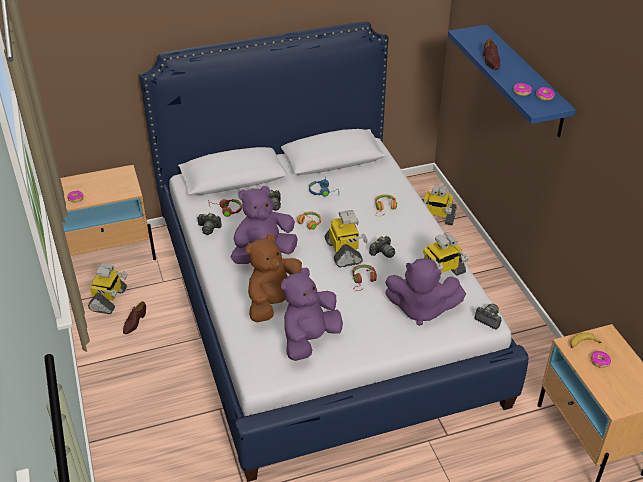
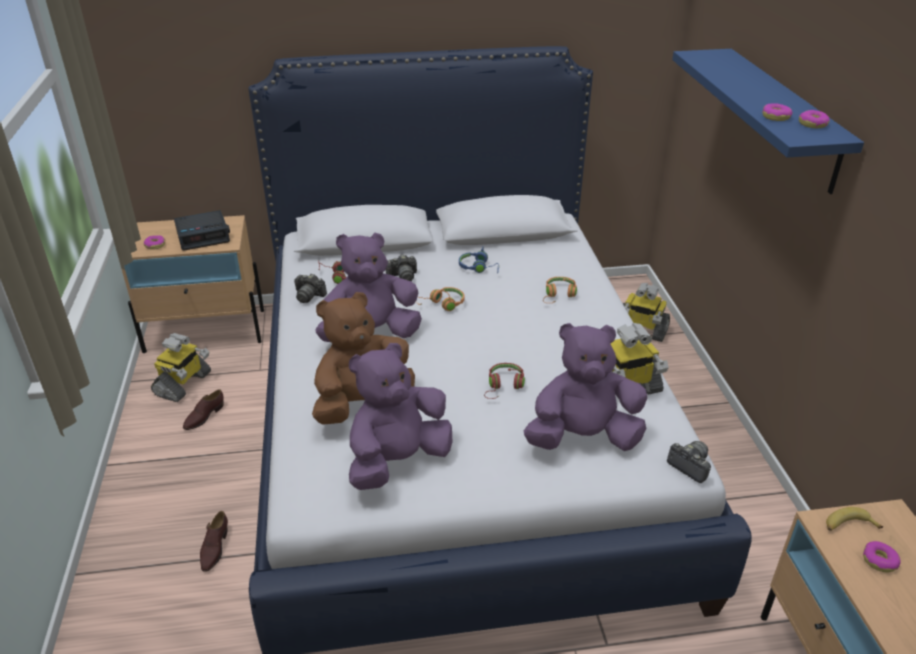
camera: 10 degrees right, 5 degrees down
(109, 186) = (203, 236): none -> alarm clock
(344, 252) = (486, 344): toy robot -> none
(382, 252) = (542, 351): camera -> none
(421, 309) = (583, 437): purple plush toy -> purple plush toy turned 150 degrees clockwise
(490, 61) = (731, 83): brown shoe -> brown shoe (214, 548)

